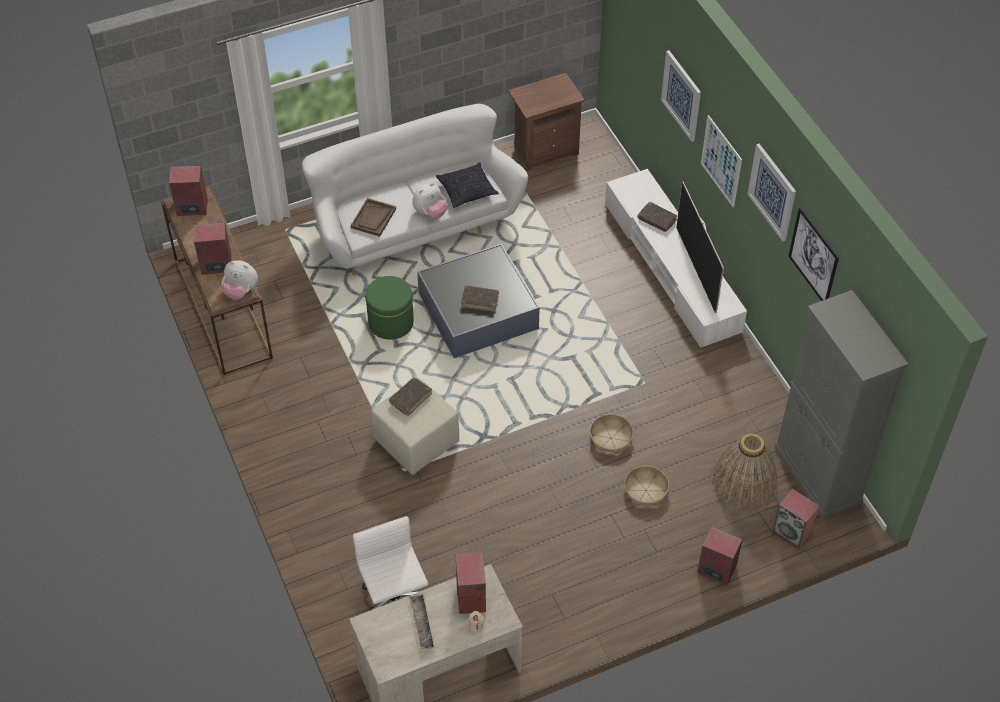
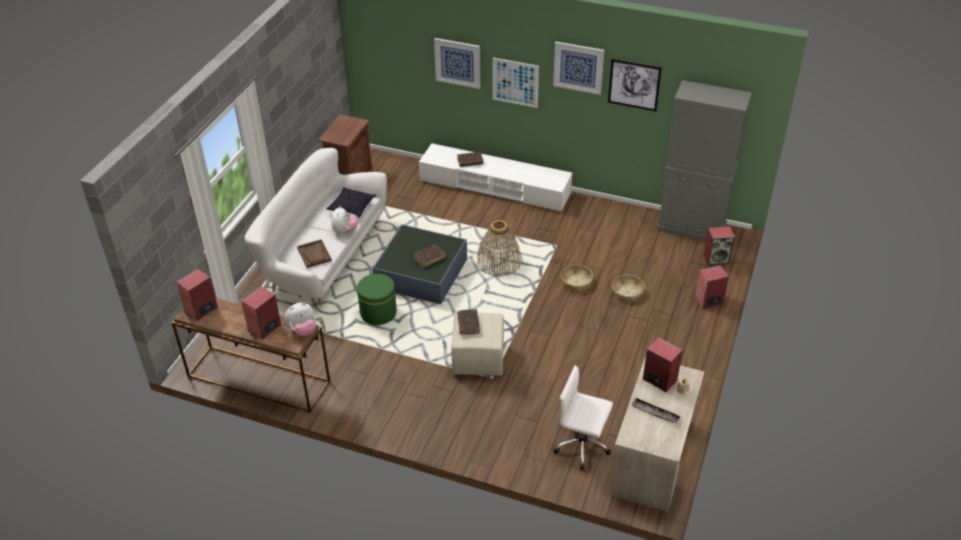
camera: 45 degrees left, 10 degrees down
(696, 269) = (522, 170): television -> none
(744, 481) = (664, 254): basket -> basket (499, 262)

